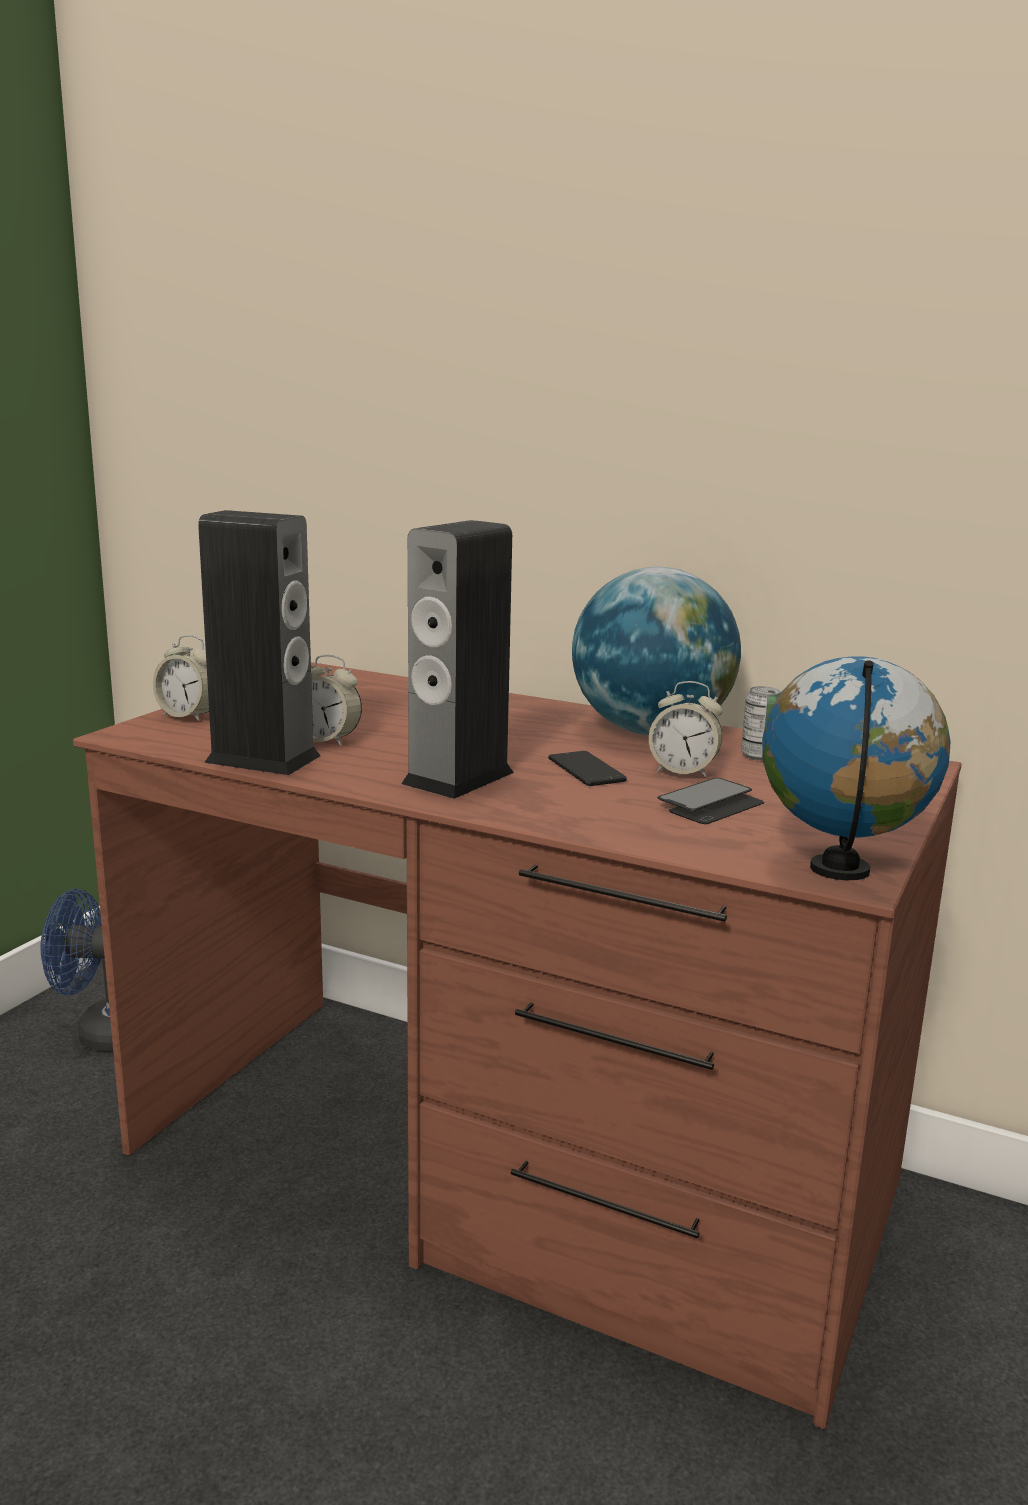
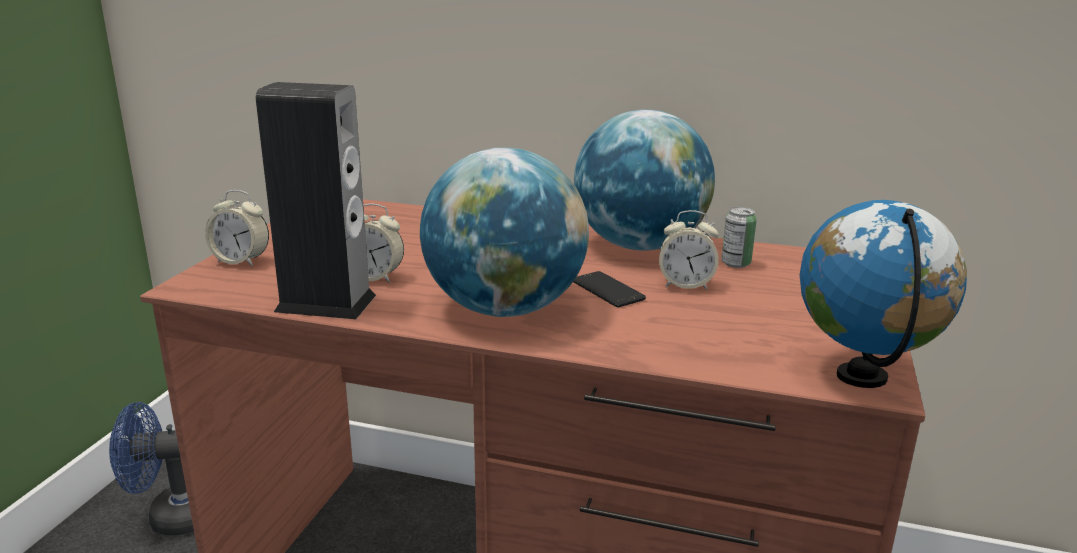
camera: 10 degrees left, 5 degrees up
(458, 778) = (505, 309): speaker -> globe
(710, 804) = (724, 317): phone -> none

